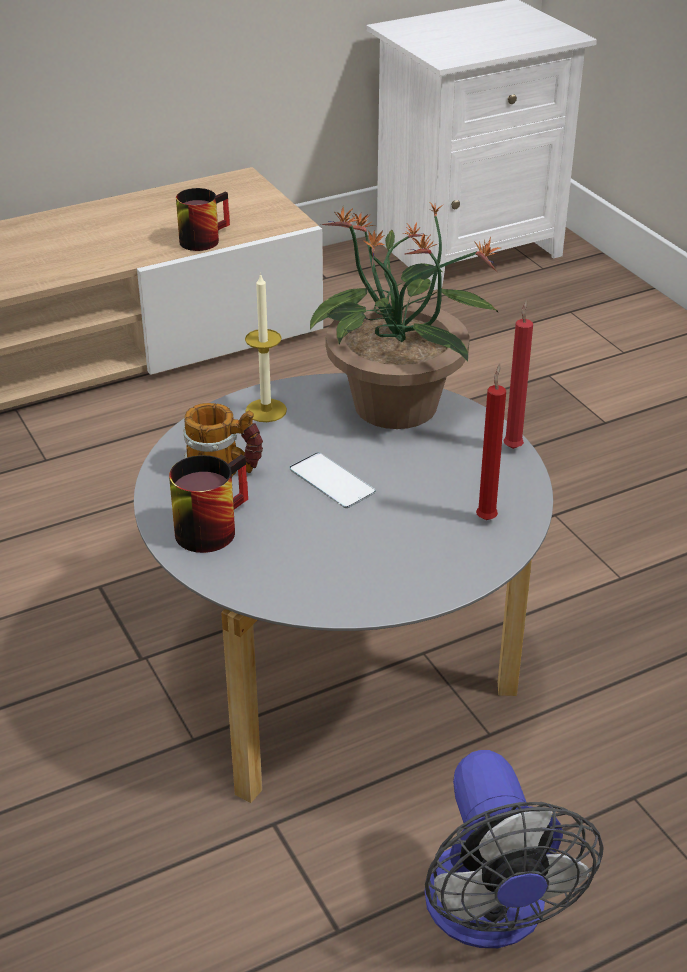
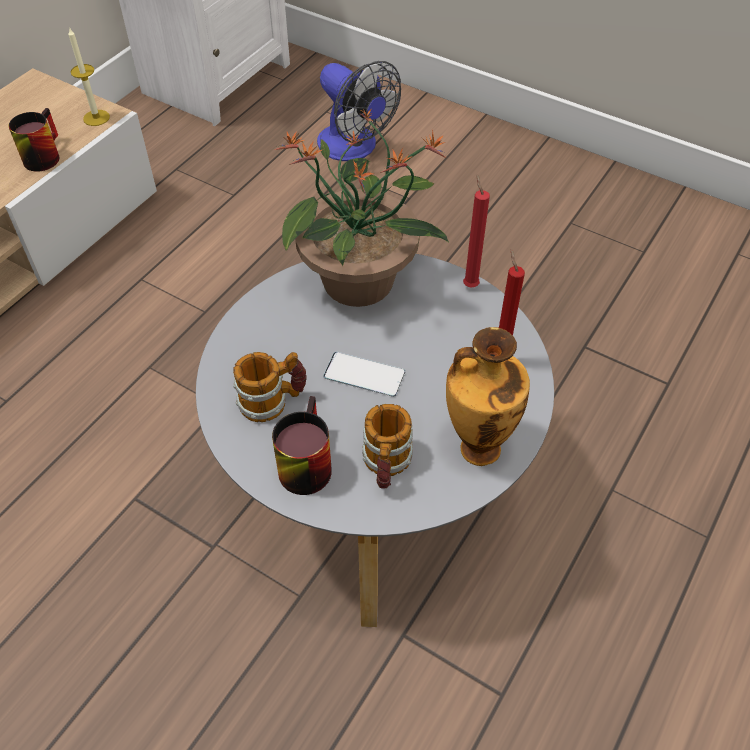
camera: 30 degrees left, 15 degrees up
(266, 410) = (262, 327): candle -> candle (96, 118)
(287, 558) = (386, 465): none -> mug
(393, 579) = (477, 447): none -> vase
(491, 915) = (586, 626): fan -> fan (354, 148)

